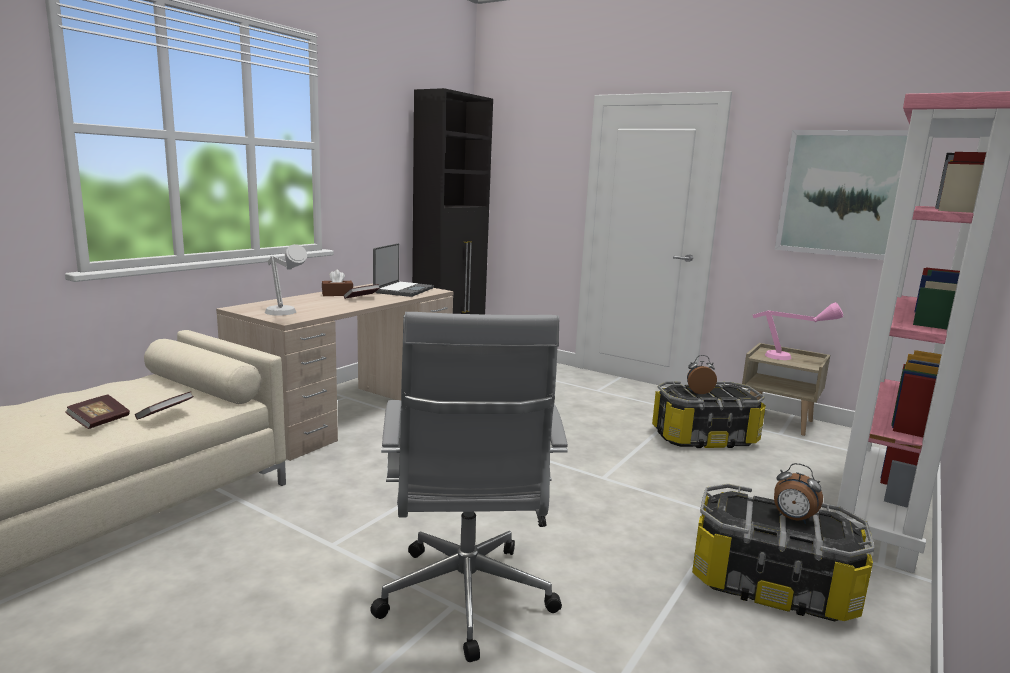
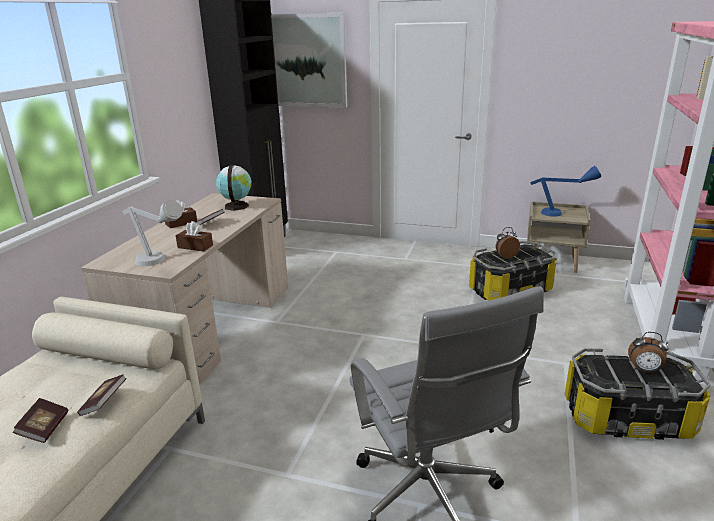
camera: 15 degrees left, 10 degrees up
(331, 309) = (195, 246): none -> brown tissue box
(403, 290) = (236, 206): laptop -> globe
(792, 358) = (562, 213): pink table lamp -> blue table lamp
(849, 194) = (599, 74): picture -> picture (304, 61)

